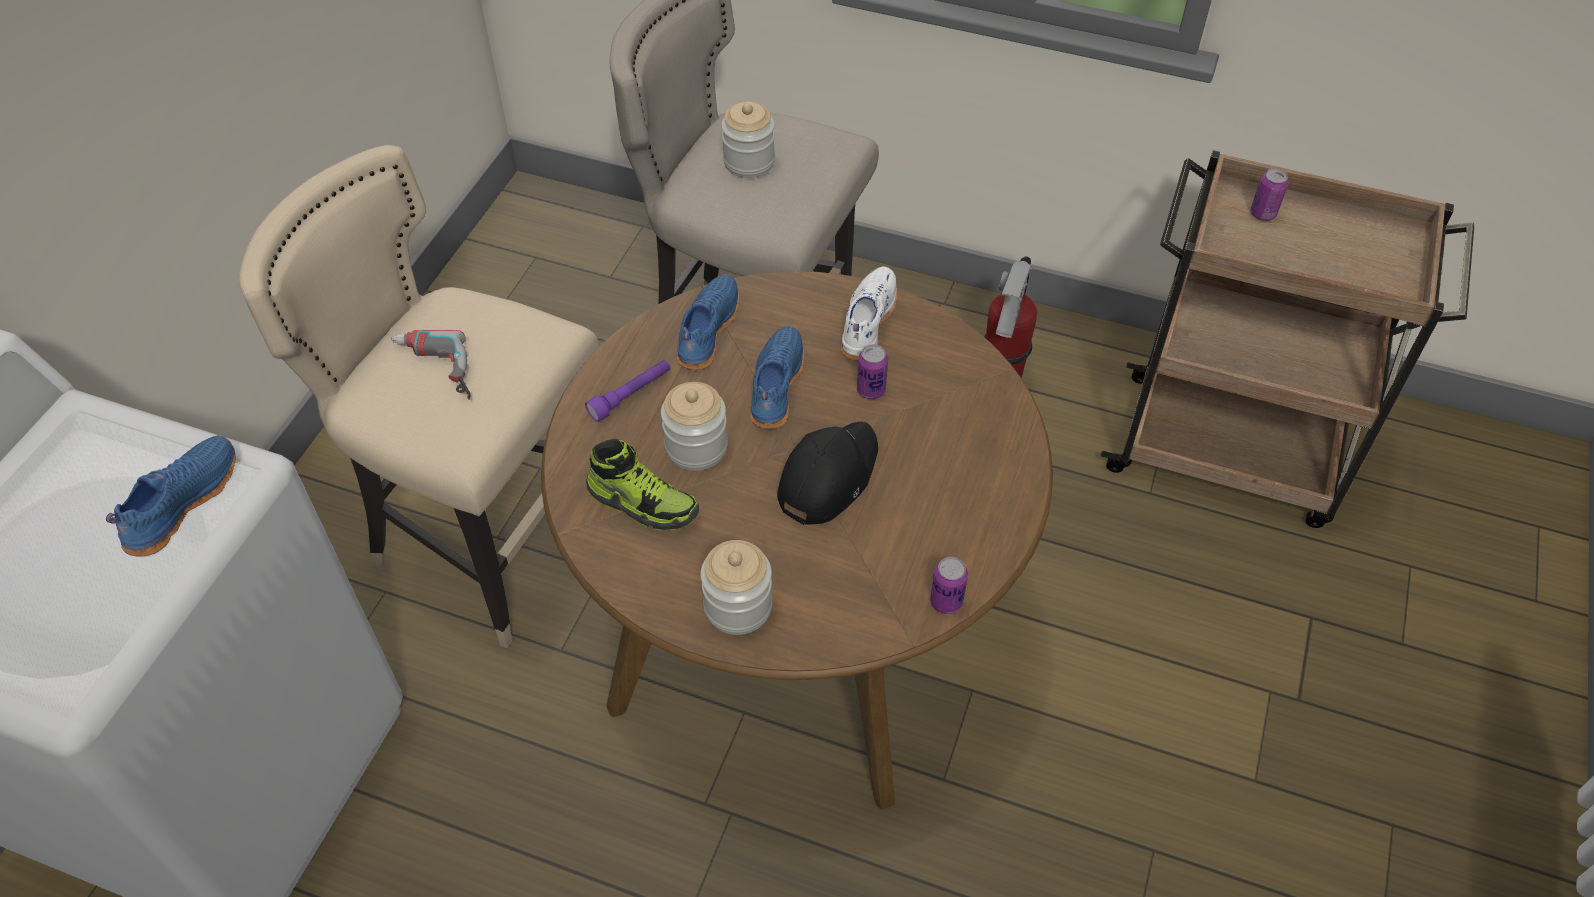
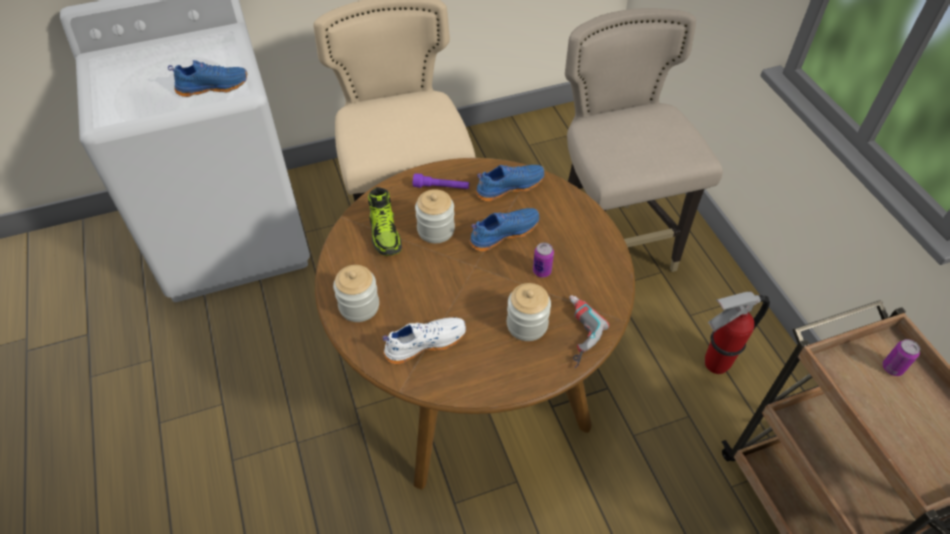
camera: 50 degrees right, 0 degrees up
(432, 371) = (389, 119): power drill -> power drill (573, 333)
(749, 162) = (637, 131): jar -> jar (527, 324)
(827, 477) = (468, 289): black cap -> none
(866, 322) = (584, 240): white shoe -> white shoe (424, 343)
(946, 602) = (438, 388): can -> none

